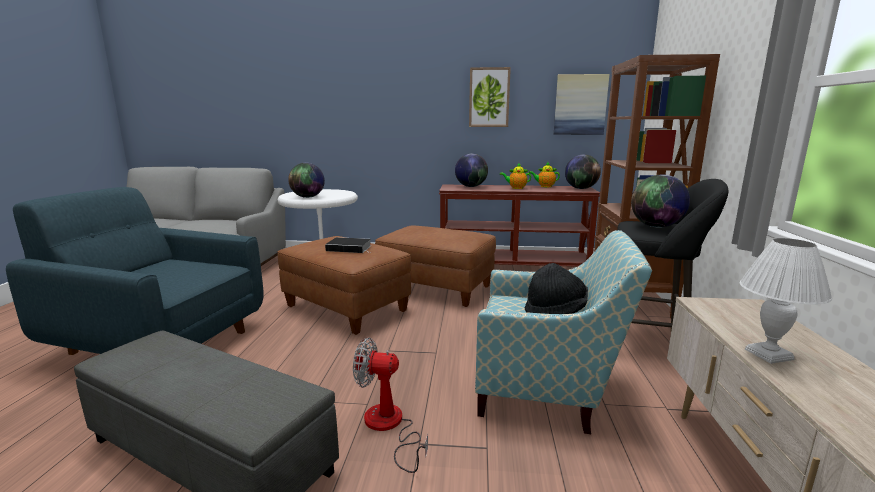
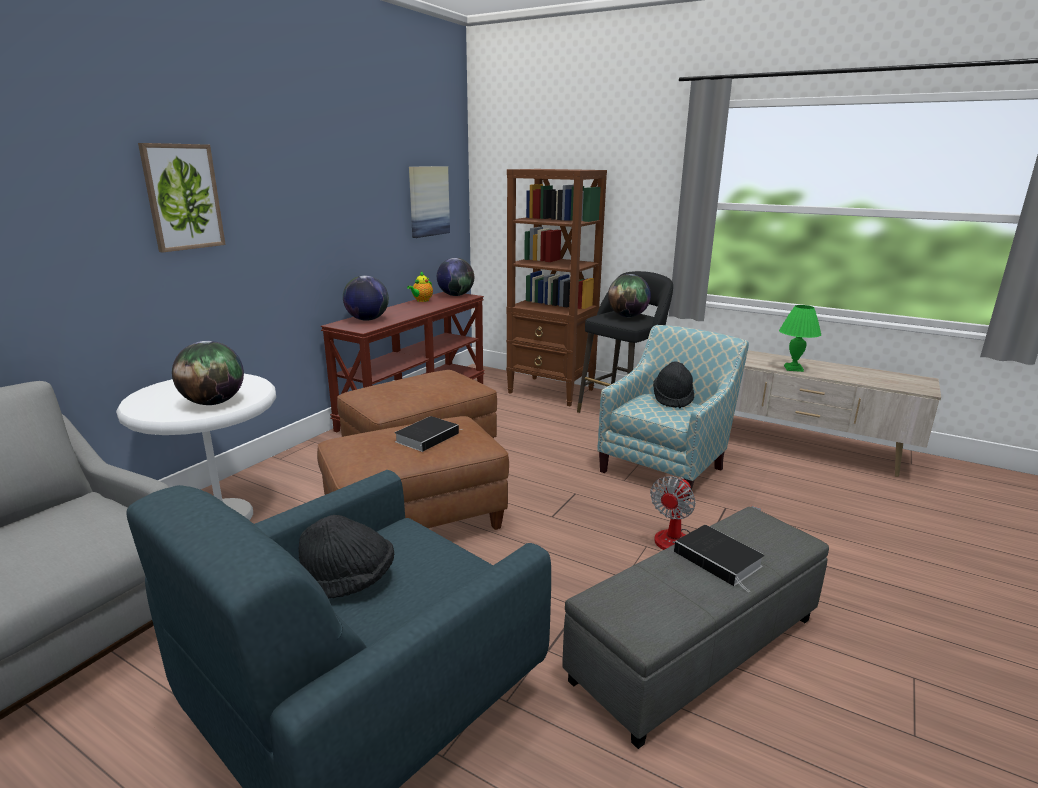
camera: 65 degrees left, 5 degrees up
(166, 267) = (349, 581): none -> black hat
(210, 380) = (720, 560): none -> book
(489, 97) = (352, 197): picture -> picture (183, 197)
(516, 188) = (411, 309): teapot -> none
(768, 355) = (794, 369): white table lamp -> green table lamp

